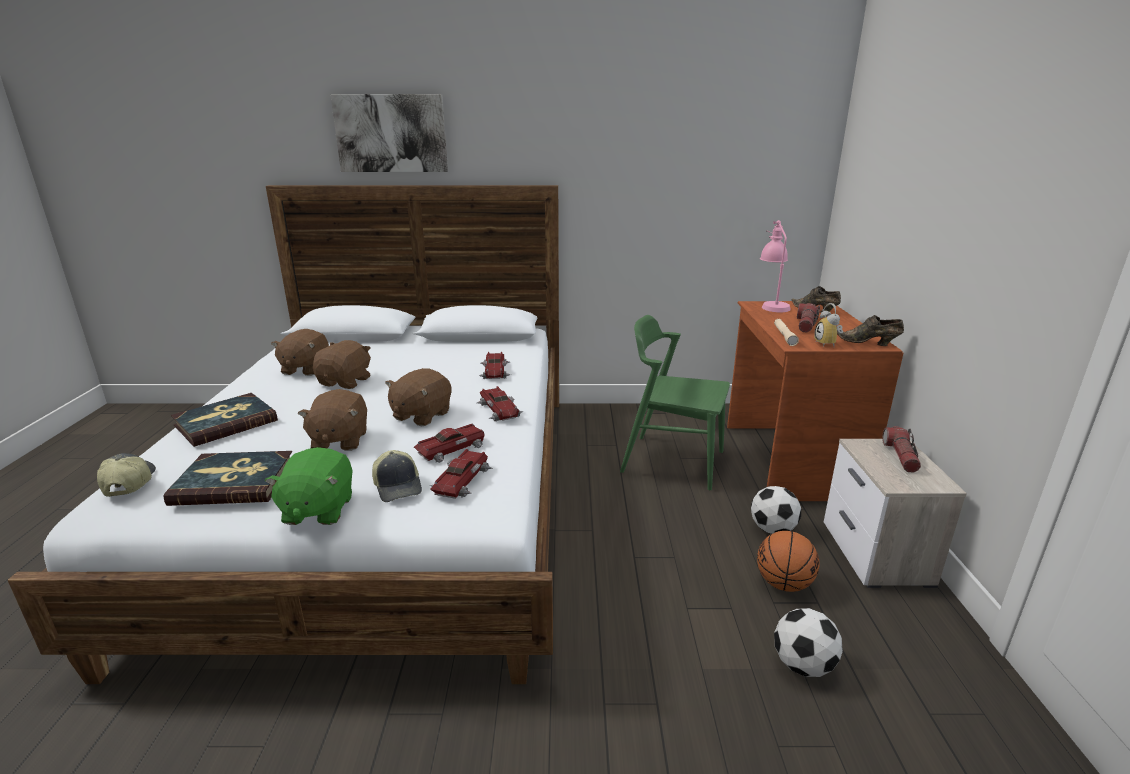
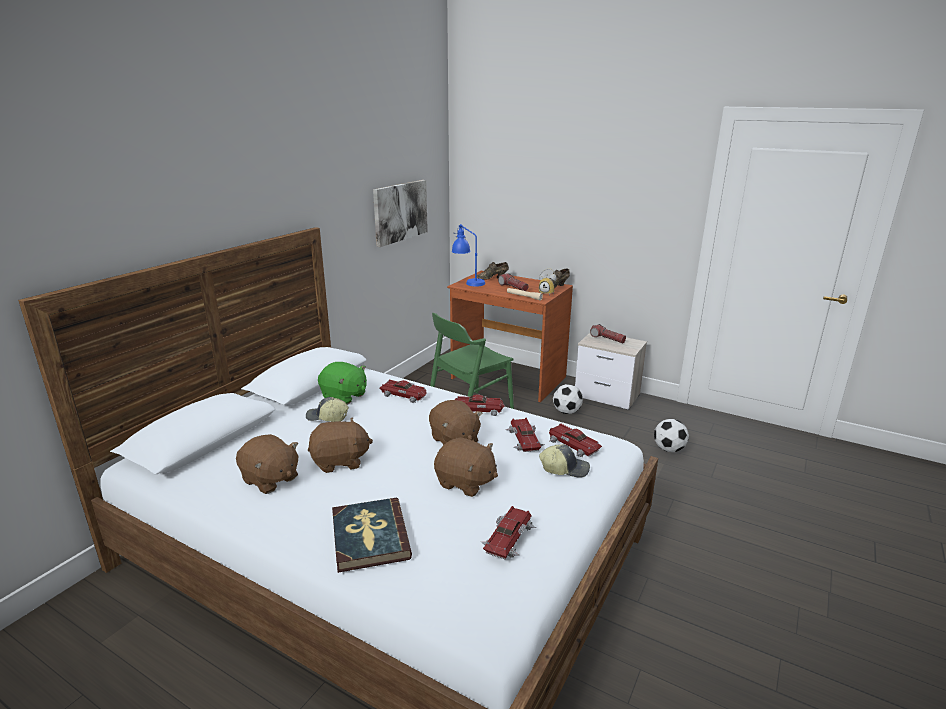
camera: 60 degrees left, 0 degrees up
(128, 482) = (455, 603): cap -> cap (327, 417)
(234, 482) = (508, 538): book -> toy car
(318, 510) = (572, 506): green plush toy -> green plush toy (344, 396)
(346, 382) = (340, 461): brown plush toy -> brown plush toy turned 120 degrees clockwise
(391, 133) = (168, 203): picture -> picture (400, 212)
(771, 305) = (468, 282): pink table lamp -> blue table lamp
(783, 583) = (611, 429): basketball -> none

